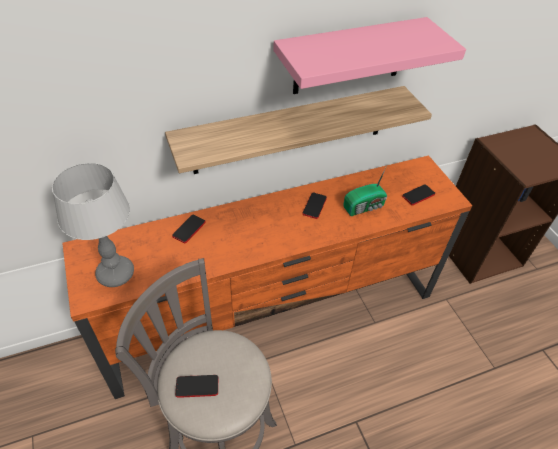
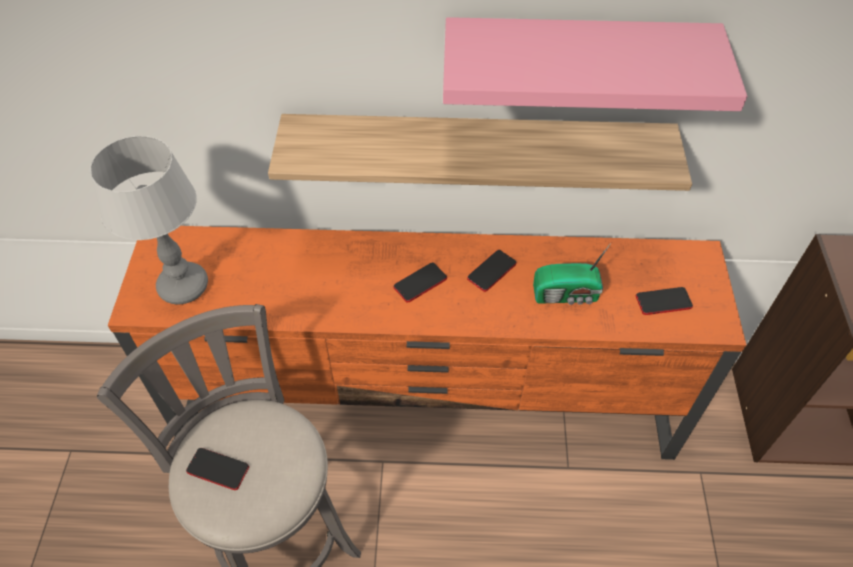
camera: 25 degrees right, 5 degrees up
(189, 229) = (302, 253): phone -> phone (420, 283)

